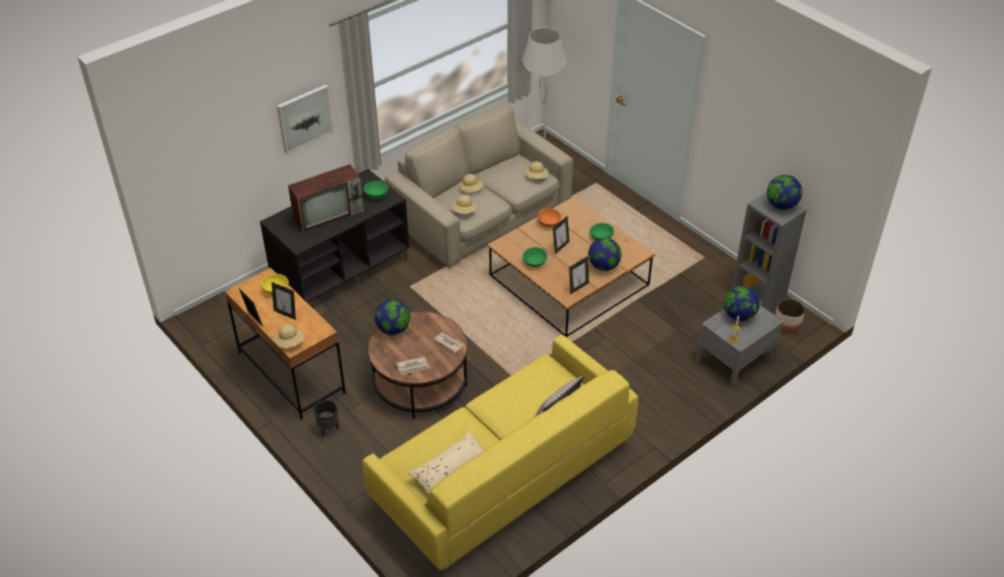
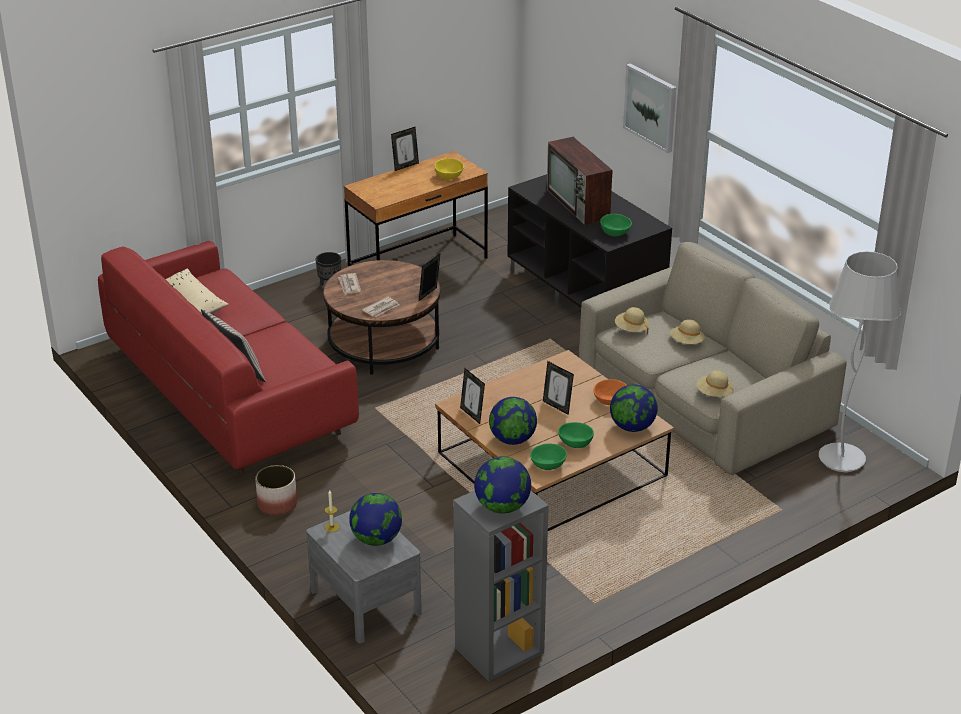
camera: 95 degrees right, 10 degrees down
(286, 313) = (410, 182): picture frame -> picture frame (429, 295)
(290, 342) = (366, 185): beige hat -> none
(393, 329) = (412, 275): globe -> globe (632, 427)
(502, 473) = (231, 392): yellow sofa -> red sofa
(534, 262) = (527, 383): green bowl -> green bowl (548, 465)
(786, 325) = (427, 671): planter -> planter (277, 504)

